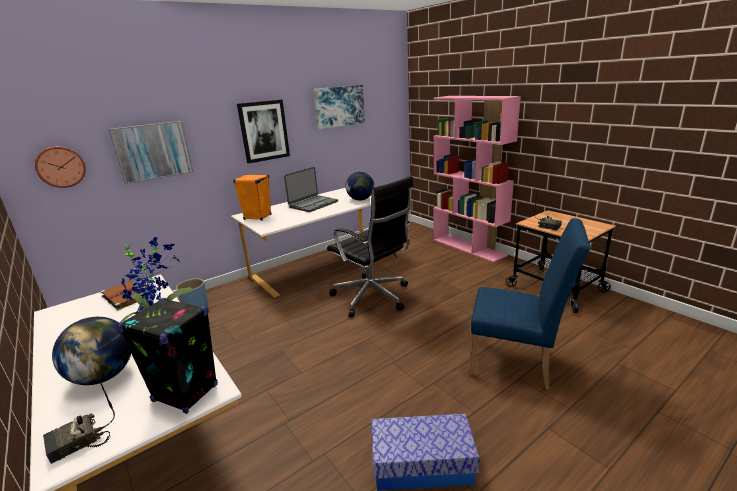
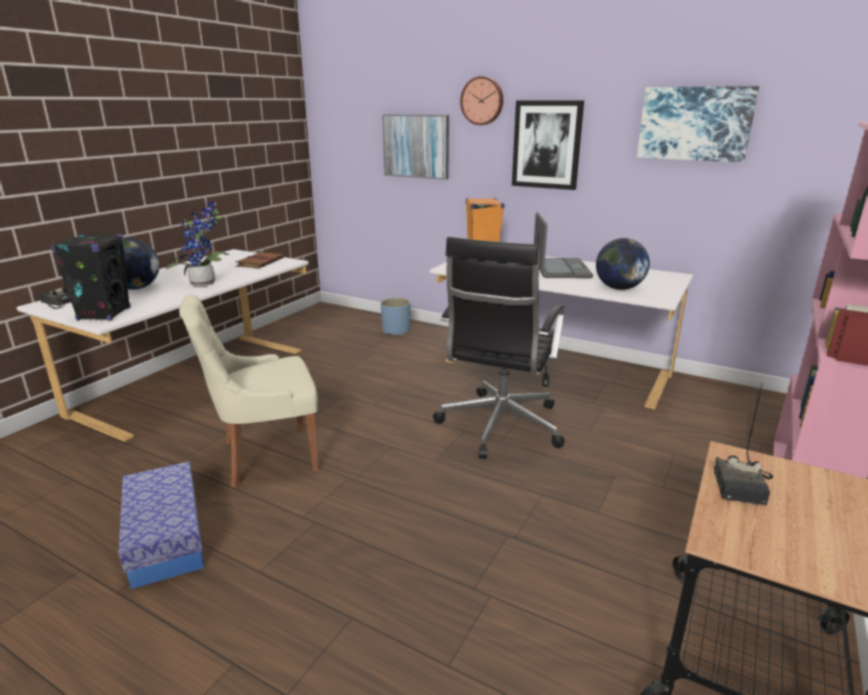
camera: 65 degrees right, 0 degrees up
(60, 166) = (346, 145): wall clock -> wall clock (482, 101)
(313, 204) = (560, 269): laptop -> laptop turned 105 degrees counterclockwise
(340, 400) = (265, 456): none -> beige chair
(517, 364) = (390, 612): blue chair -> none

